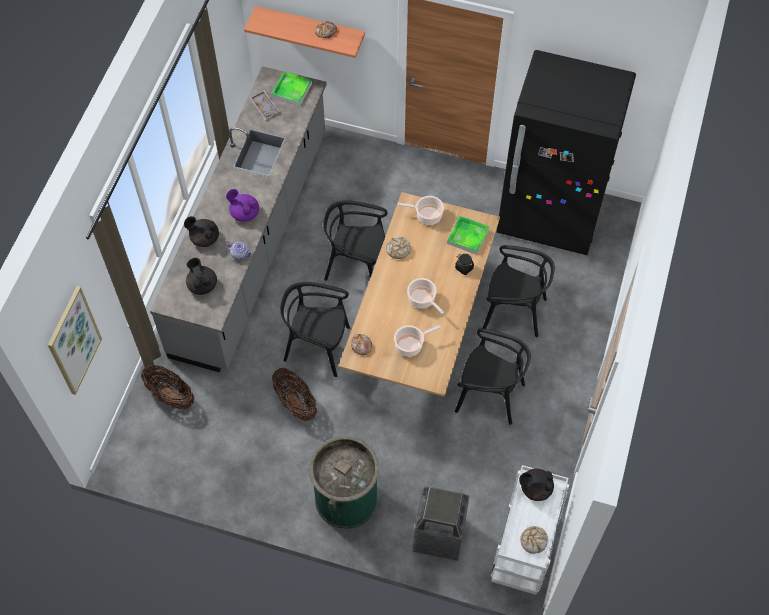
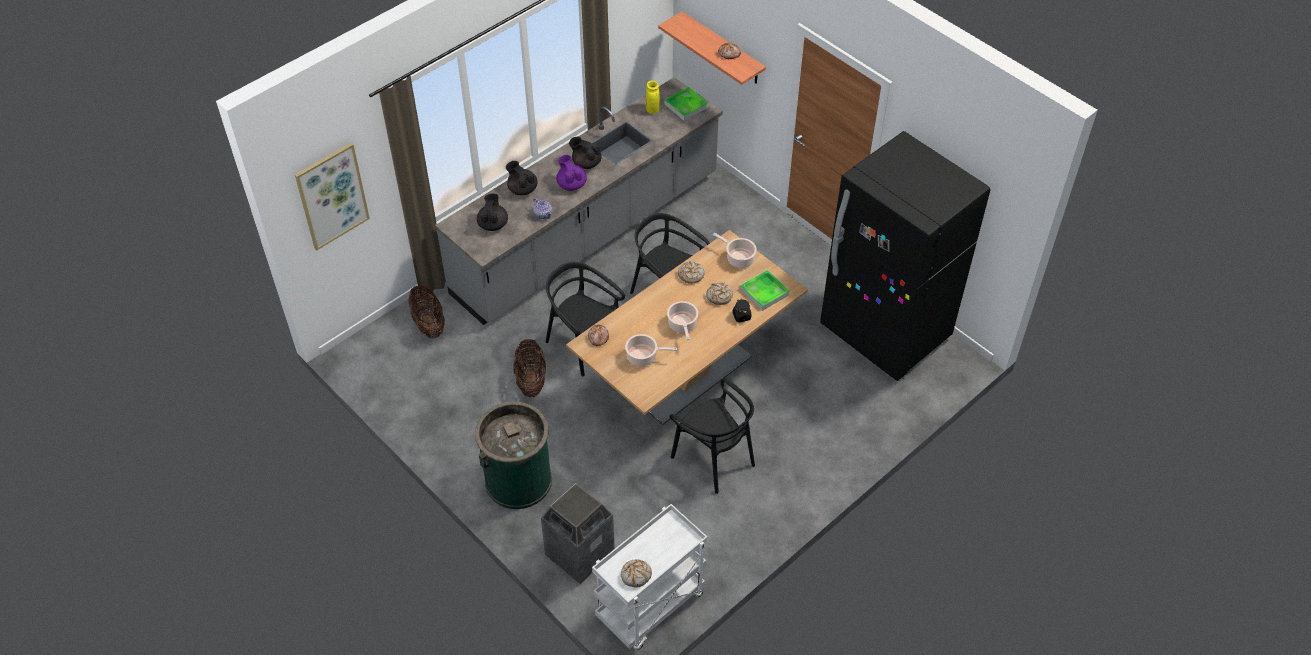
camera: 30 degrees right, 10 degrees down
(265, 107) = (652, 109): grey tray -> yellow vase
(434, 258) = (719, 296): none -> bread
(513, 311) = (789, 398): black chair -> none
(535, 488) = (670, 532): black teapot -> black teapot (586, 163)

